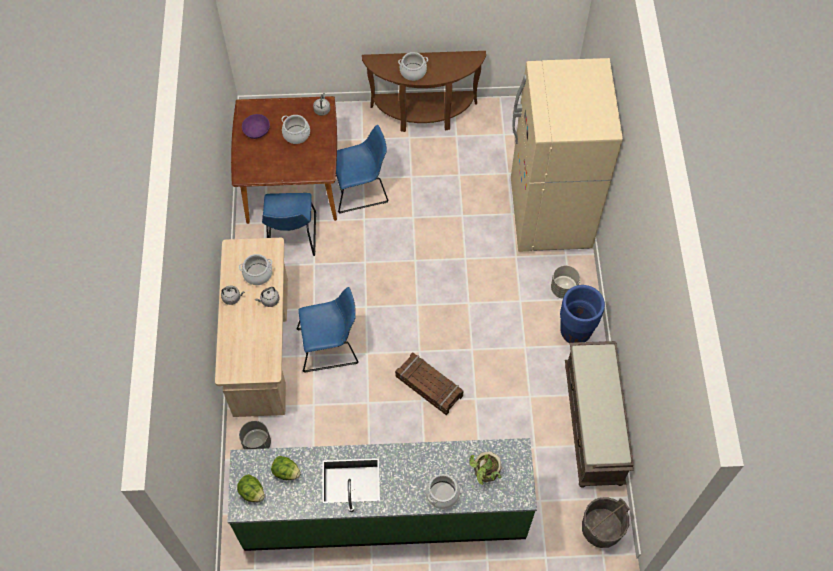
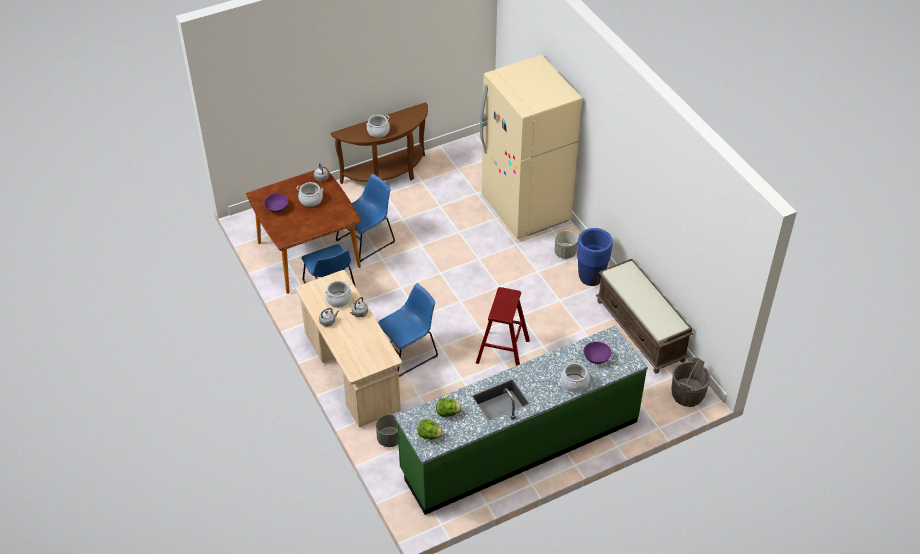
camera: 25 degrees left, 15 degrees down
(428, 387) = (502, 351): crate -> red stool
(485, 473) = (596, 358): potted plant -> purple bowl

